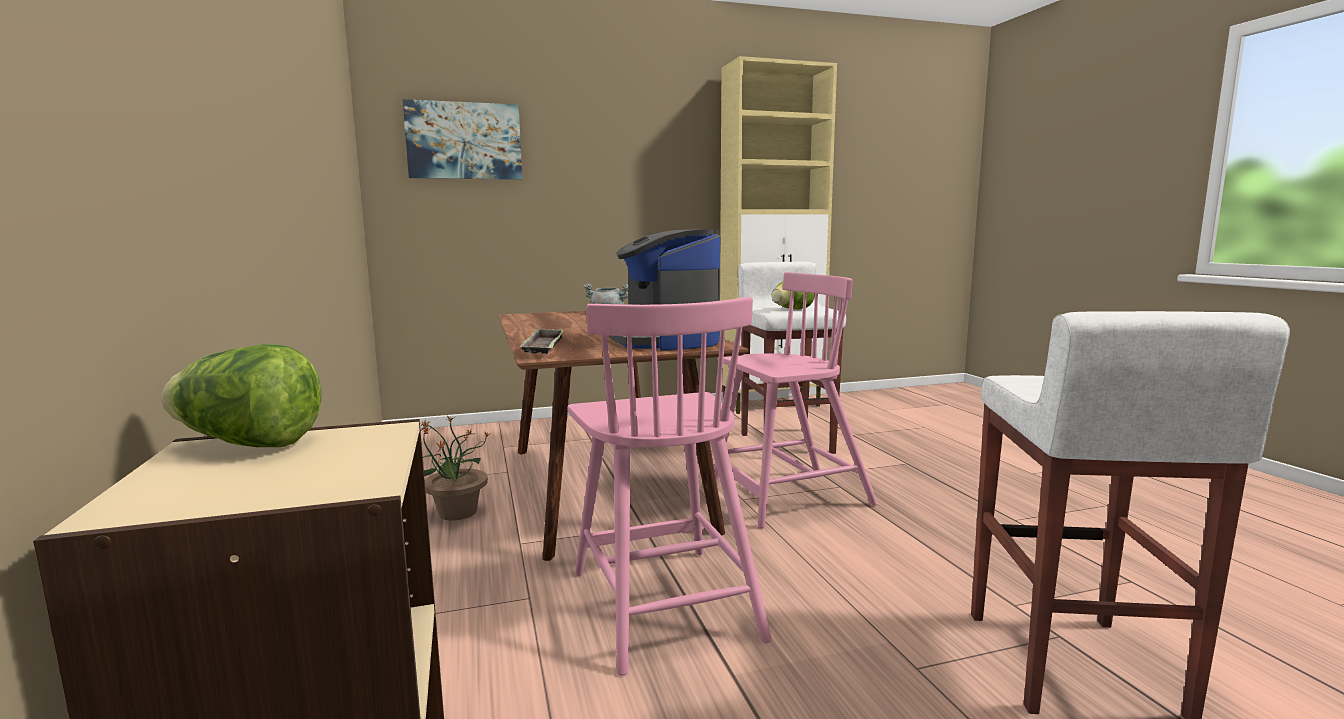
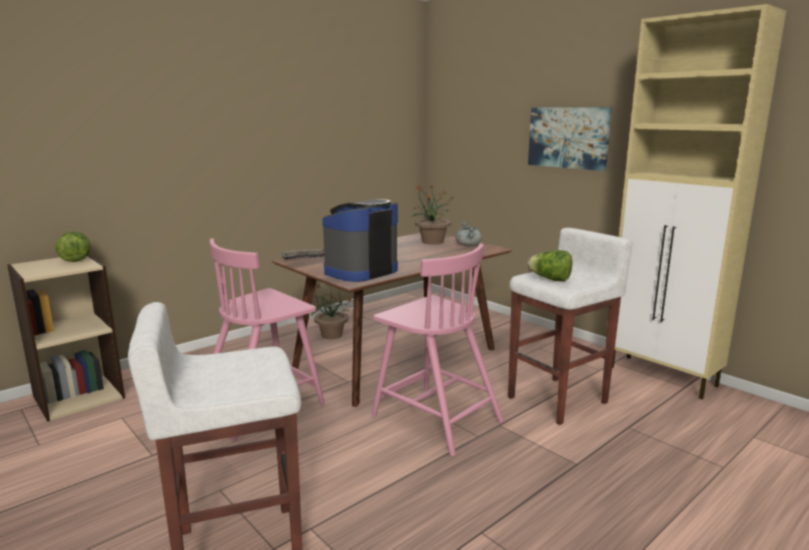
camera: 65 degrees right, 5 degrees up
(464, 141) = (471, 108): picture -> picture (568, 137)
(563, 317) = (432, 242): none -> potted plant

